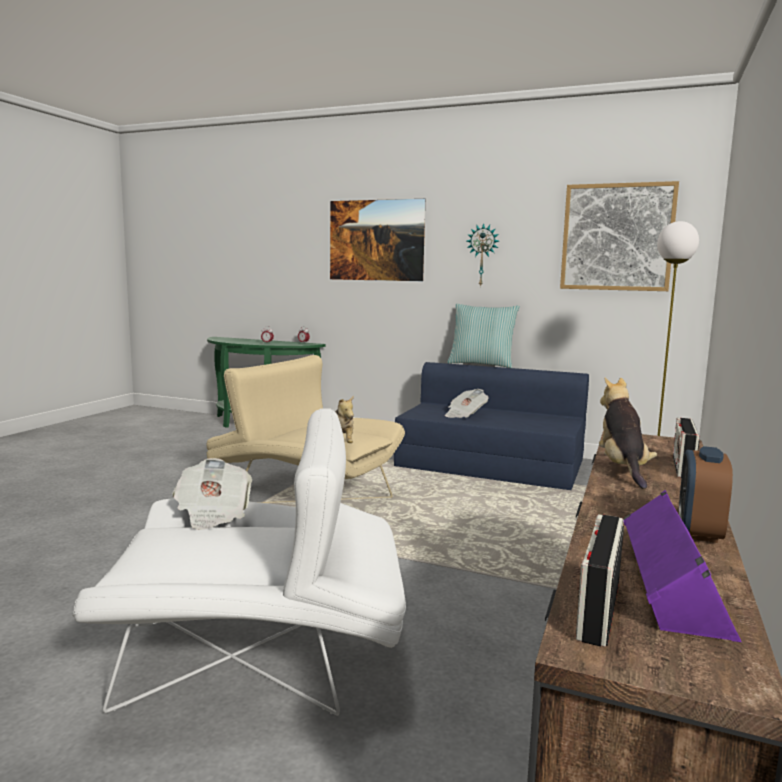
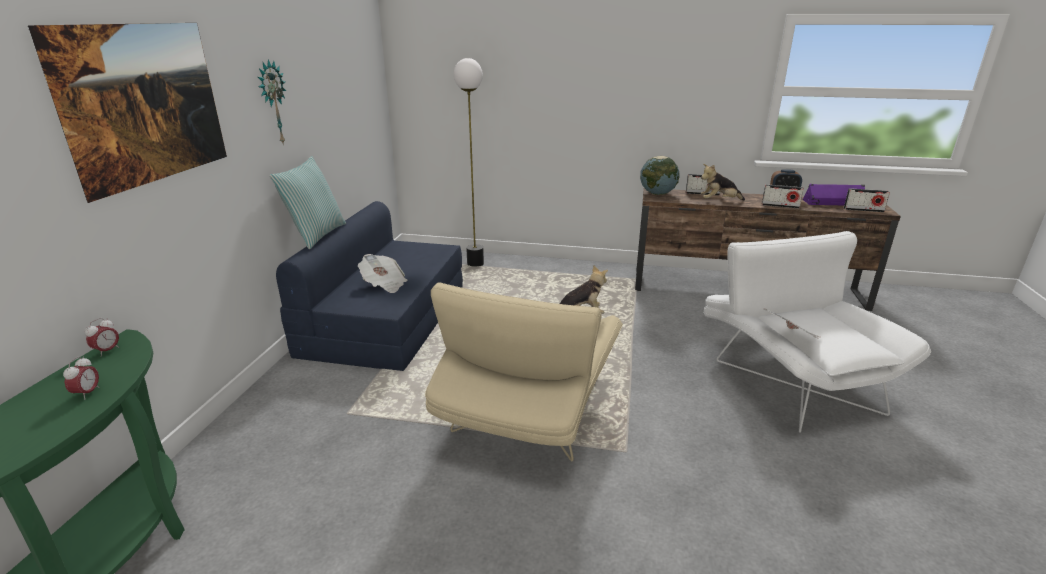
camera: 100 degrees left, 15 degrees up
(606, 510) = (780, 206): none -> radio
(617, 237) = (347, 66): picture -> none
(655, 441) = (657, 194): none -> globe

